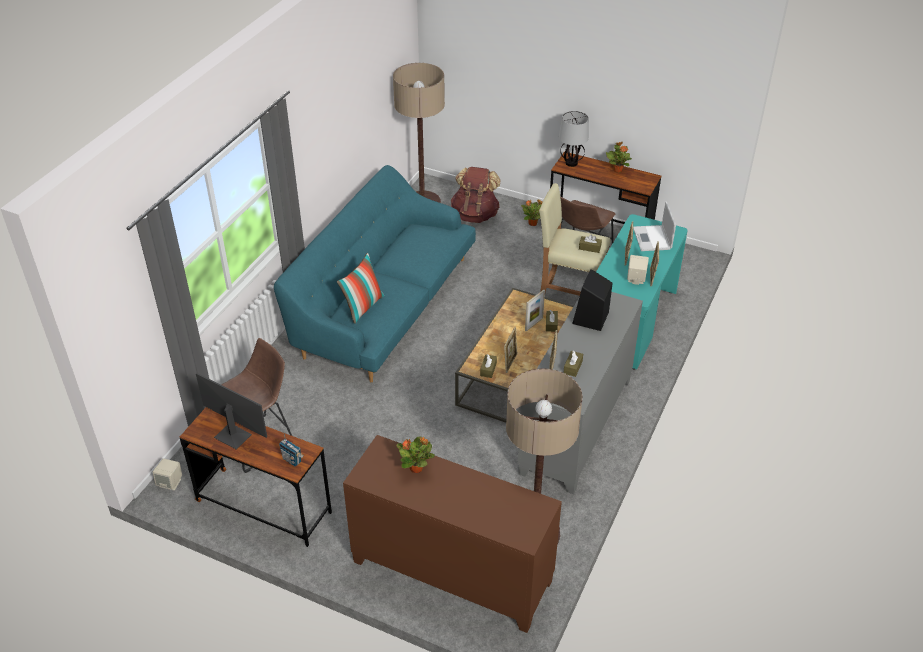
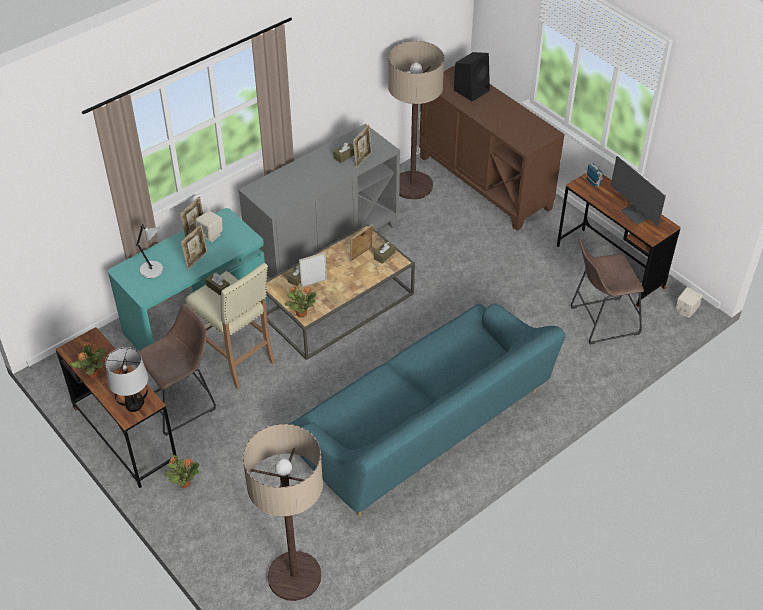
camera: 155 degrees left, 5 degrees up
(363, 307) = (468, 348): pillow -> none
(416, 468) = (507, 127): potted plant -> potted plant (301, 313)
(475, 215) = (241, 526): brown backpack -> none
(590, 319) = (296, 188): black speaker -> black speaker (472, 90)
(652, 239) = (152, 270): laptop -> grey table lamp

